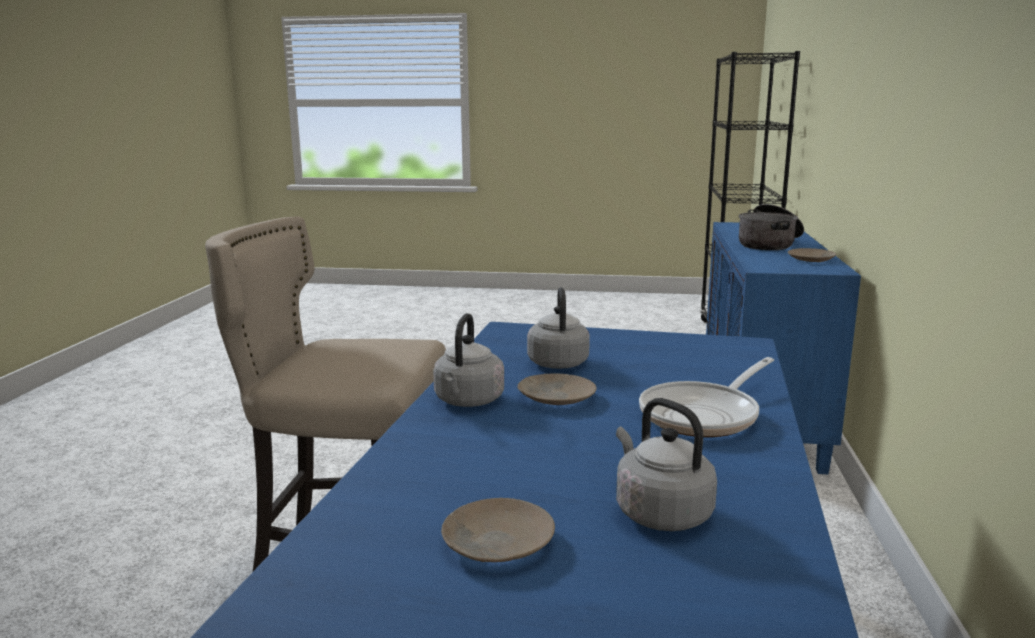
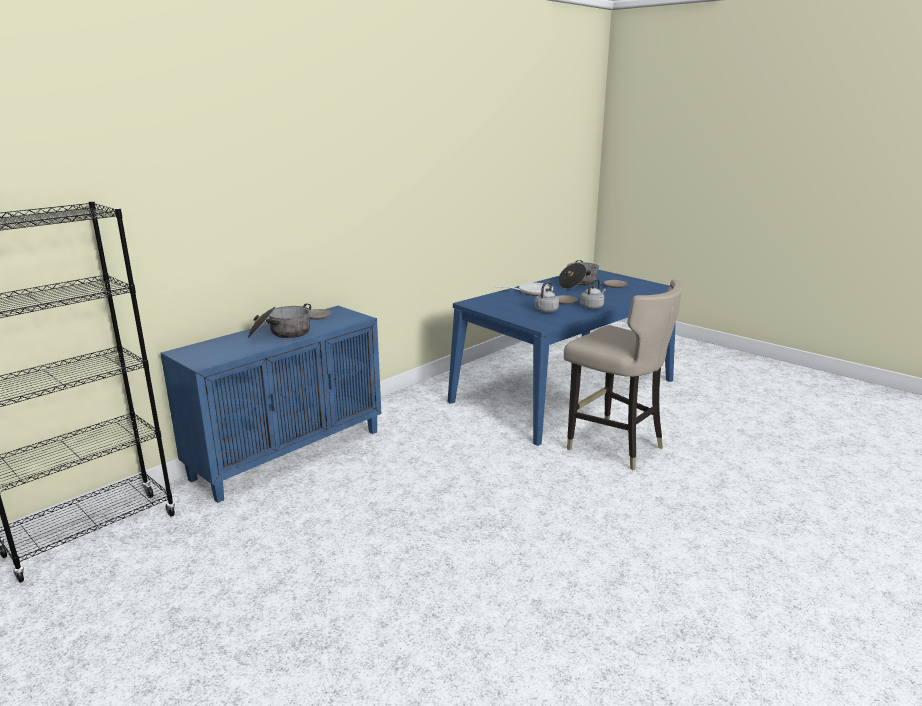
camera: 145 degrees left, 5 degrees up
(659, 513) = (578, 283): grey kettle -> cooking pot

